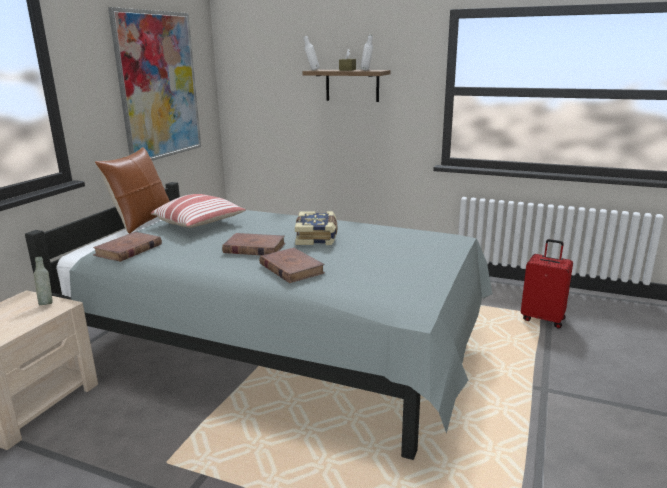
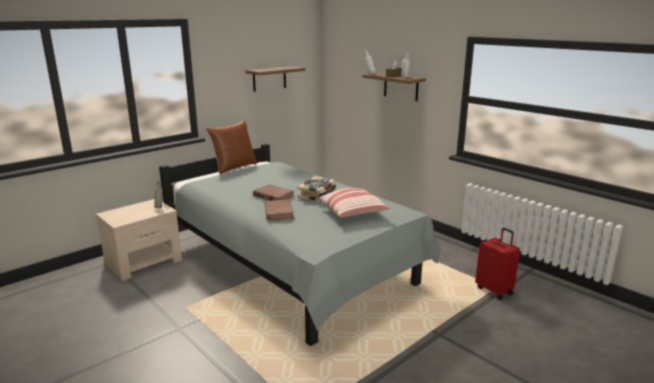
camera: 25 degrees right, 0 degrees up
(128, 250) = (208, 184): brown book -> none
(159, 86) = (269, 78): picture -> shelf
(200, 224) = (261, 175): pillow -> pillow (353, 213)

